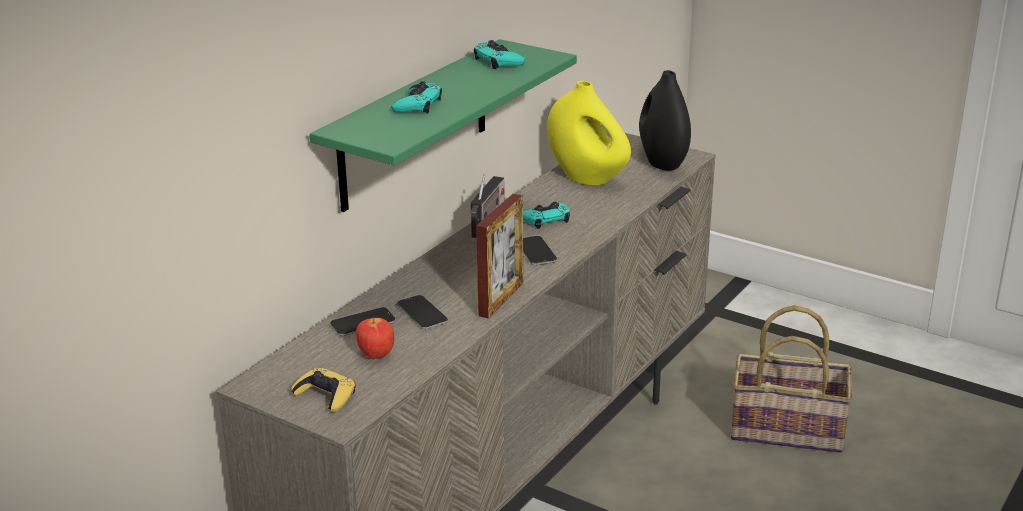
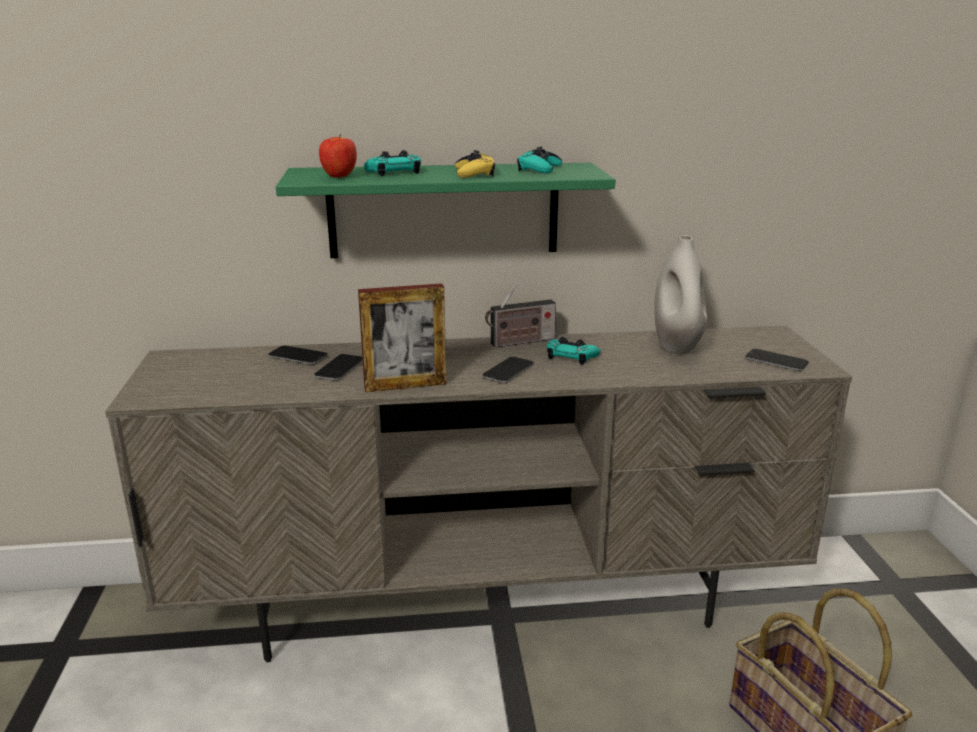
camera: 50 degrees right, 5 degrees down
(325, 395) = (173, 381): yellow game controller -> yellow game controller (474, 173)
(375, 355) = (253, 376): apple -> apple (339, 177)
(587, 178) = (677, 345): yellow vase -> white vase
(662, 162) = (776, 361): black vase -> phone

